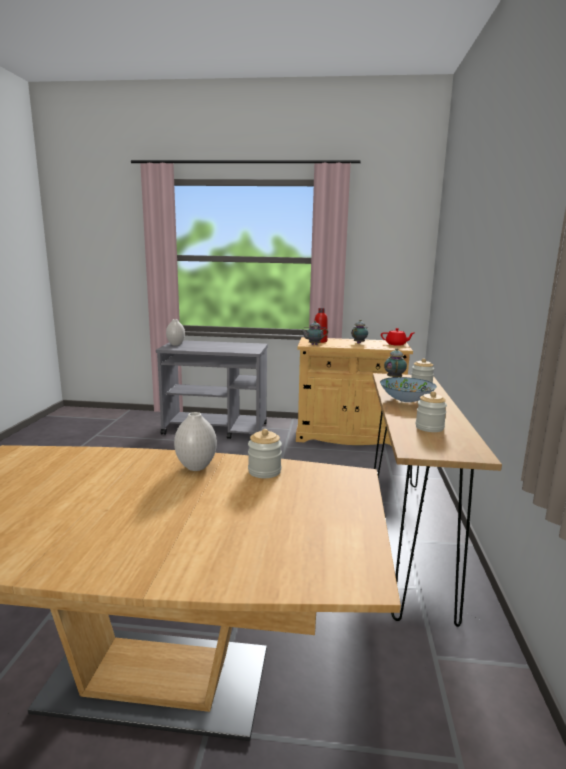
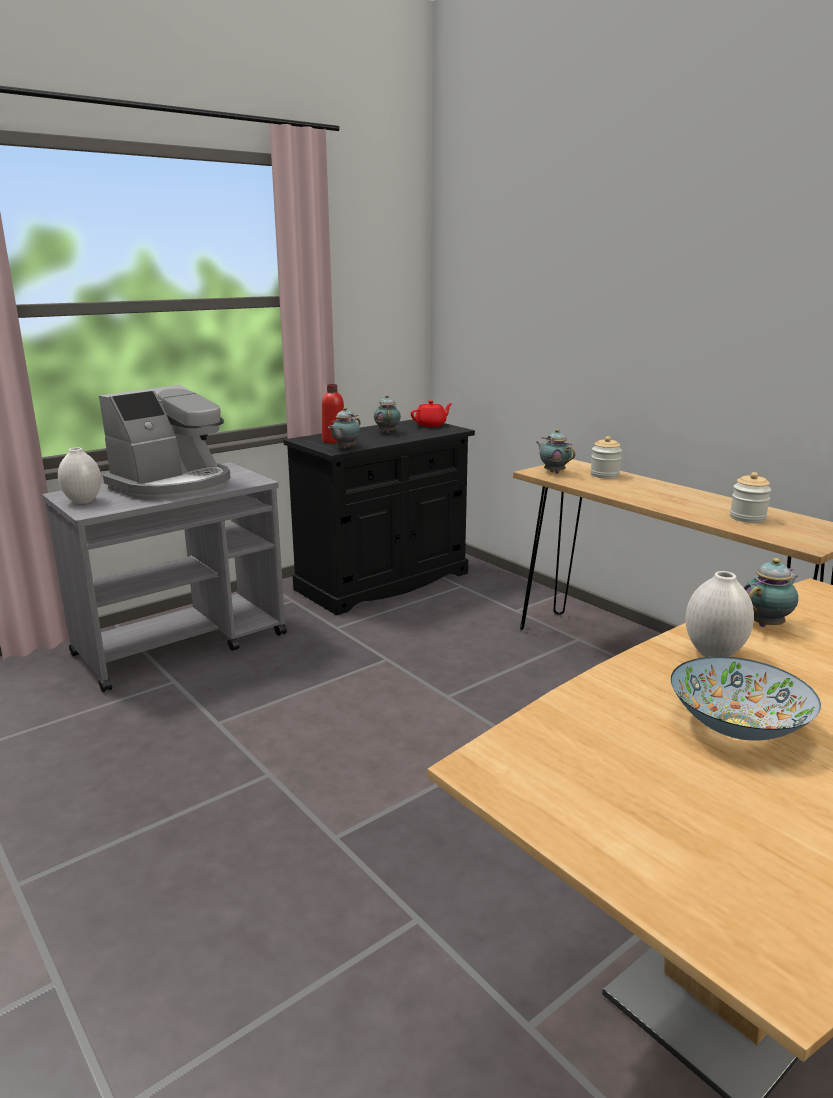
camera: 45 degrees left, 5 degrees up
(219, 346) = (173, 485): none -> coffee machine
(264, 471) = (767, 624): jar -> teapot
(348, 436) = (383, 581): beige cabinet -> black cabinet
(406, 400) = (643, 495): bowl -> bowl (737, 727)

